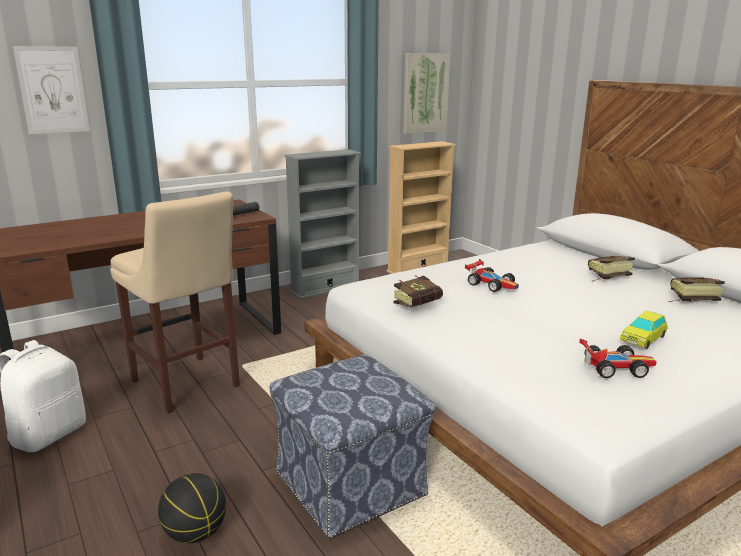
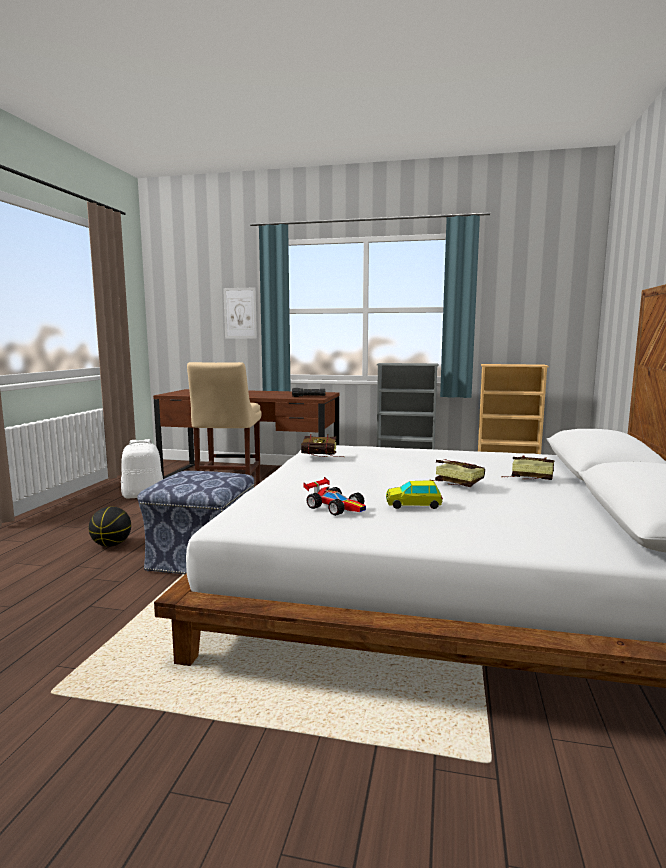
camera: 45 degrees right, 10 degrees down
(425, 93) = (536, 320): picture -> none
(491, 284) = (402, 459): toy car -> none
(689, 299) = (561, 504): book -> book (454, 483)

